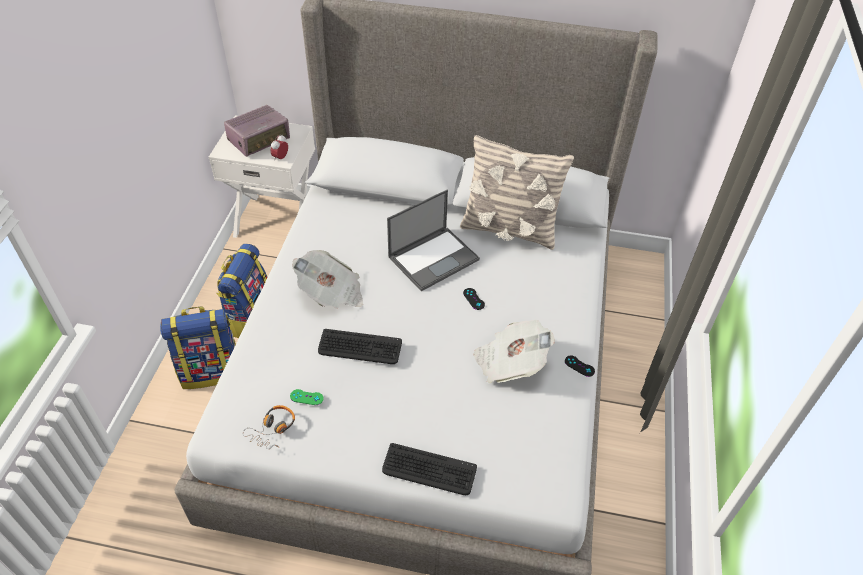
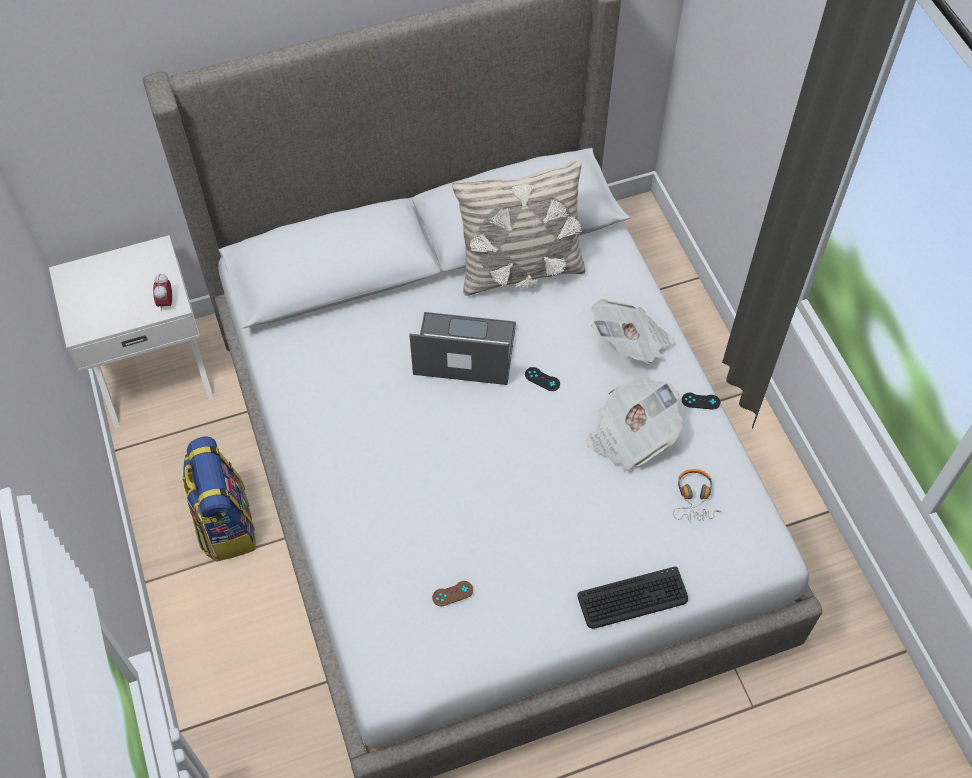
camera: 30 degrees left, 10 degrees up
(211, 370) = (231, 616): backpack -> none
(259, 140) = (116, 289): radio -> none
(273, 429) = (444, 649): headphones -> headphones (694, 498)
(306, 397) = (452, 593): green game controller -> brown game controller
(331, 293) = (381, 456): newspaper -> newspaper (630, 343)
(360, 347) = (465, 505): keyboard -> none
(434, 258) = (463, 350): laptop -> laptop turned 105 degrees counterclockwise

